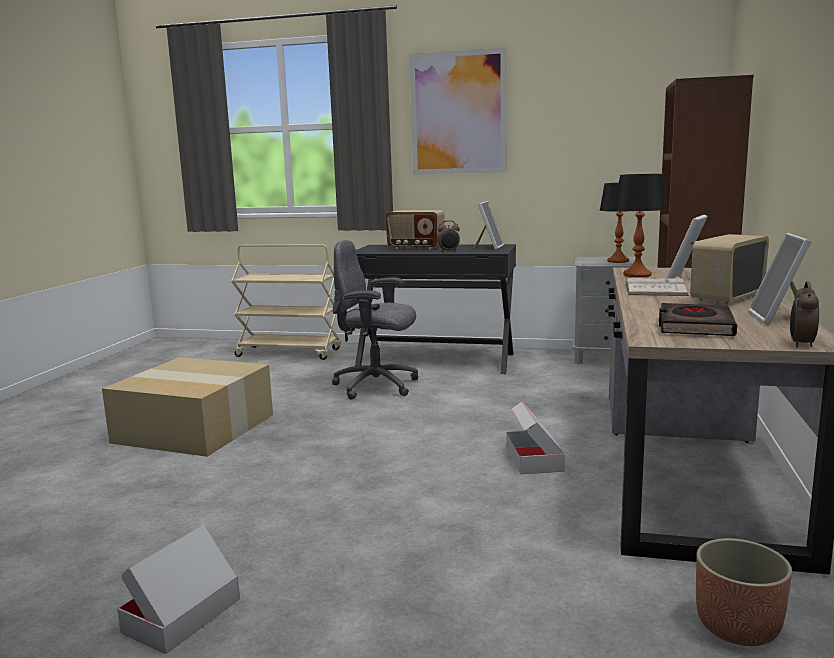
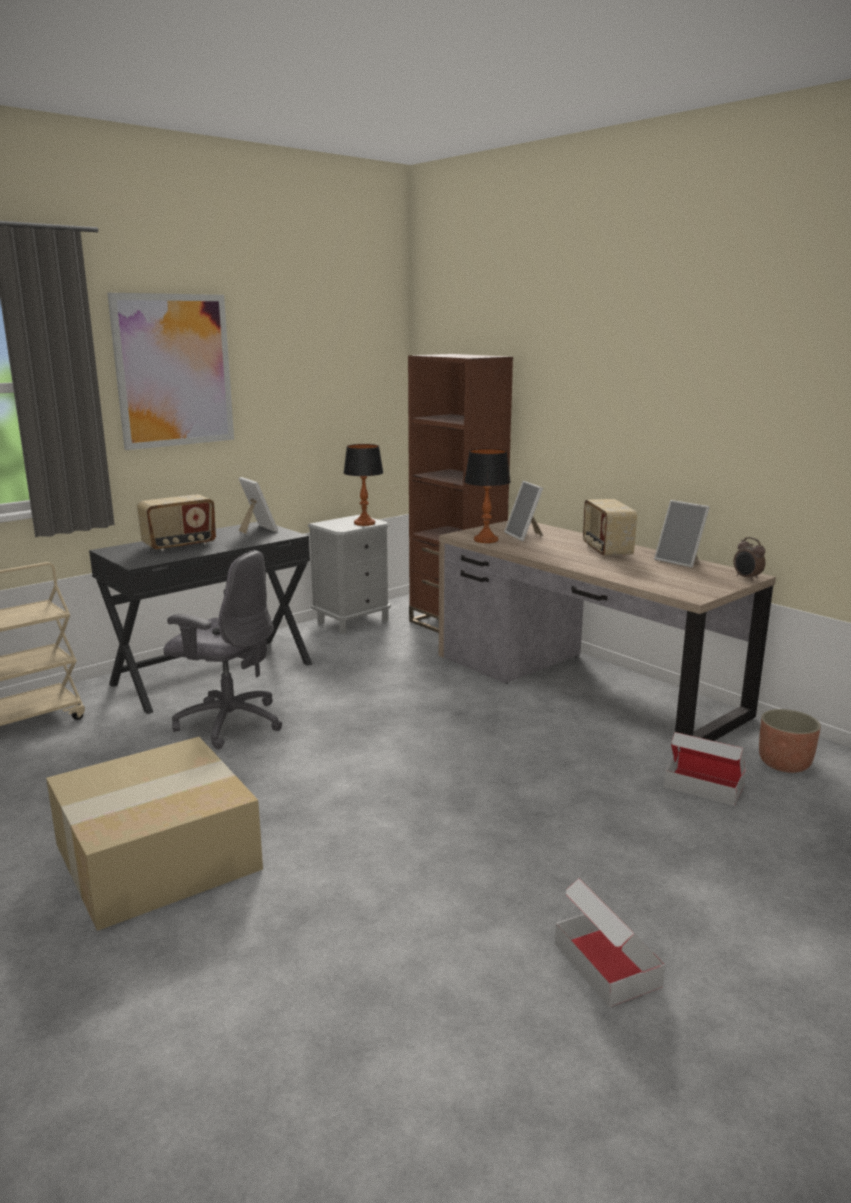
camera: 55 degrees left, 5 degrees up
(377, 386) = (229, 722): grey office chair -> grey office chair turned 120 degrees counterclockwise
(449, 251) = (239, 543): alarm clock -> none
(534, 459) = (507, 725): cardboard box -> cardboard box (704, 786)
(655, 288) = (544, 552): white book -> none
(694, 327) = (674, 580): black book -> none

